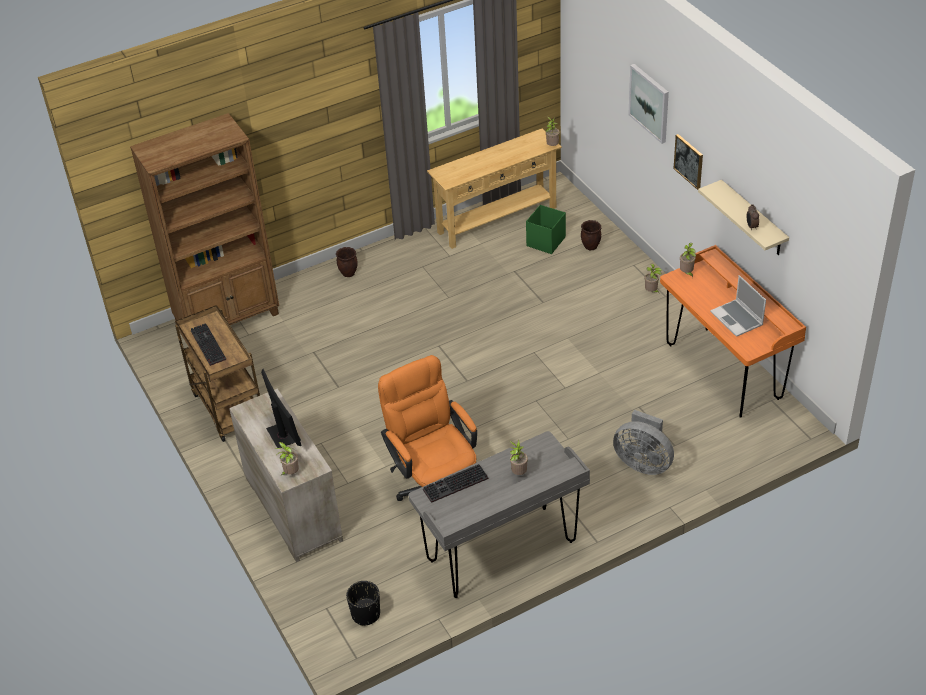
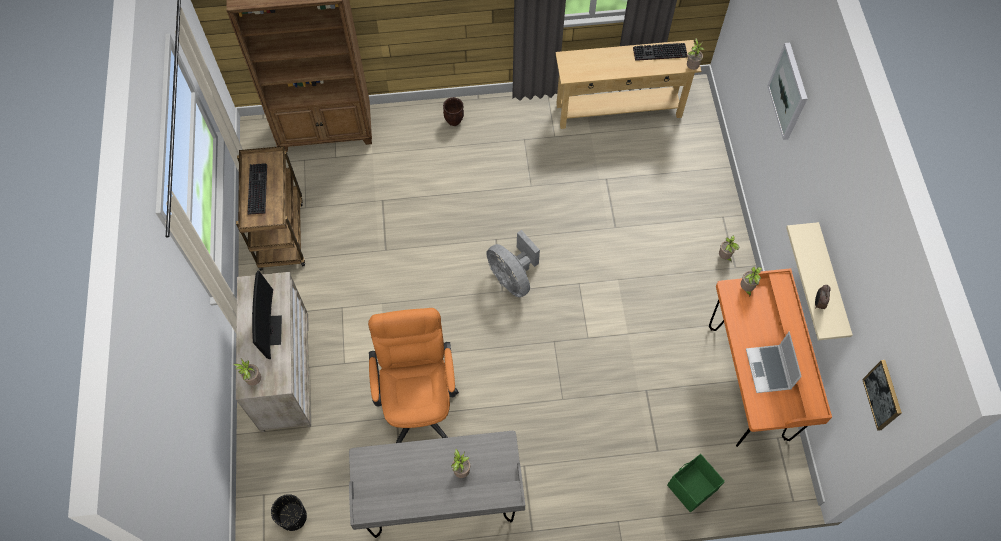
camera: 20 degrees right, 20 degrees up
(455, 485) = (396, 459): keyboard -> keyboard (659, 53)
(545, 242) = (651, 155): green storage box -> green storage box (691, 488)
(591, 246) = (692, 178): brown planter -> none
(643, 463) = (618, 458): grey fan -> grey fan (512, 277)
(689, 161) = (799, 176): picture -> picture (883, 395)

